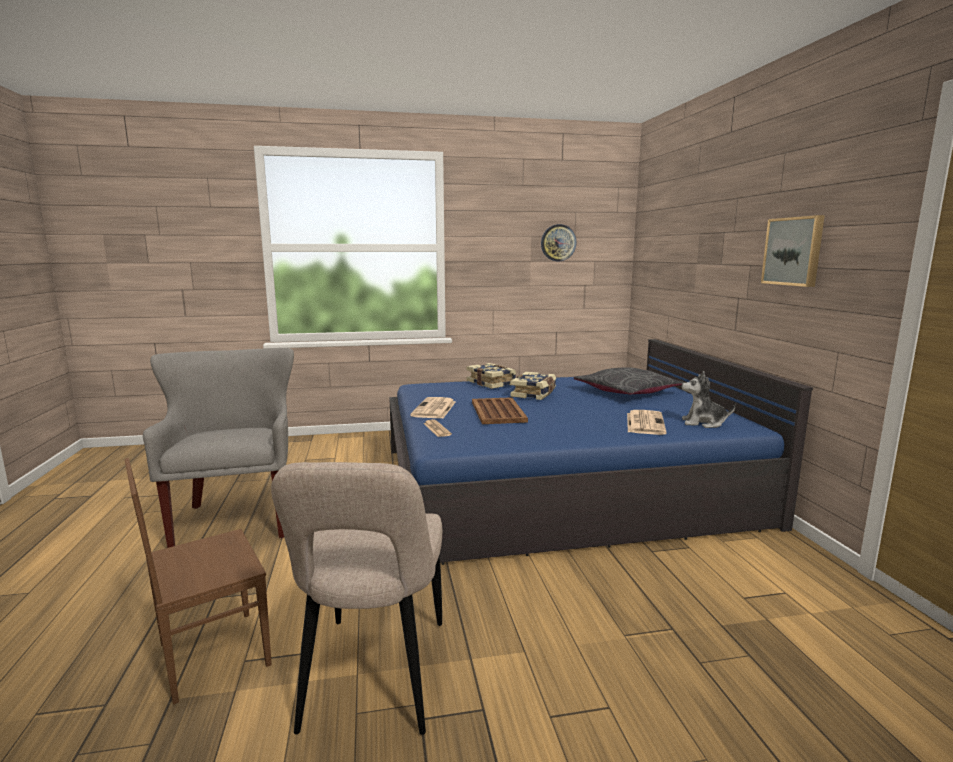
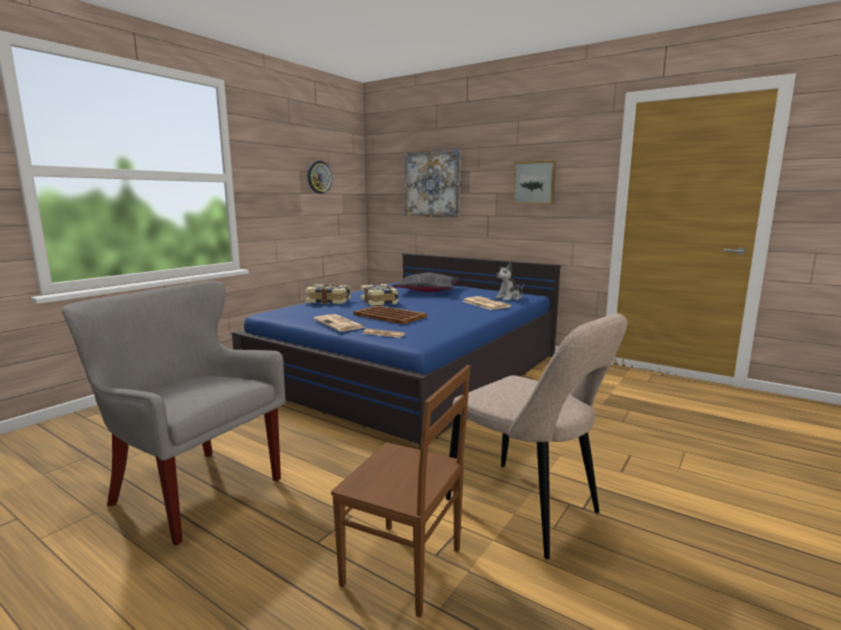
camera: 45 degrees left, 0 degrees up
(211, 654) = (403, 568): brown chair -> brown chair turned 75 degrees counterclockwise
(687, 250) = (432, 184): none -> picture

